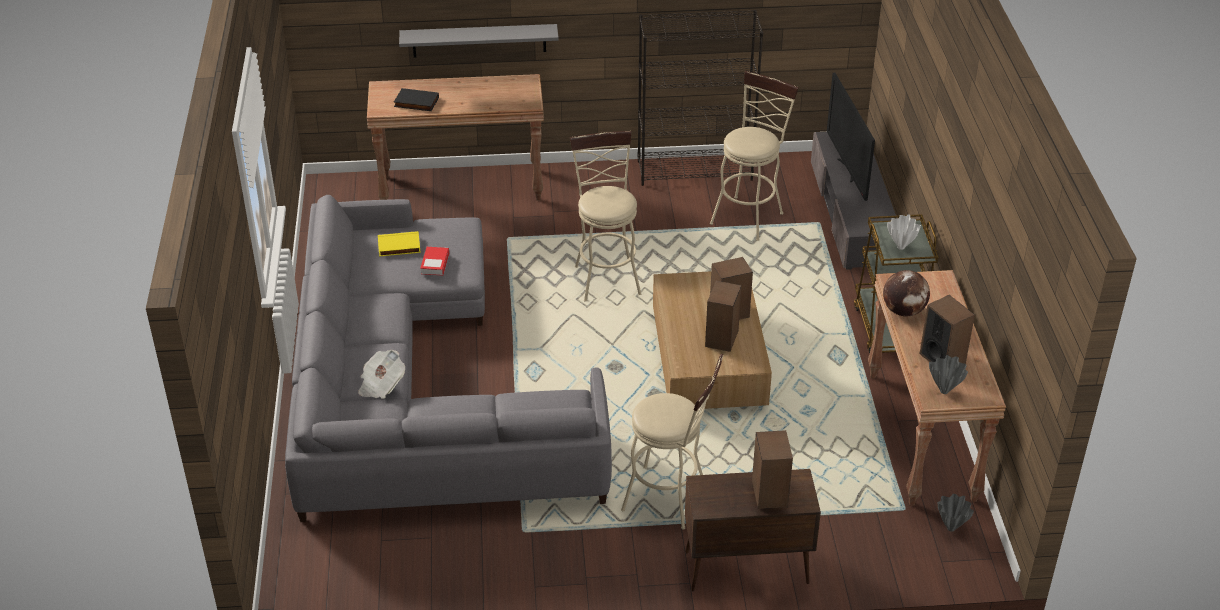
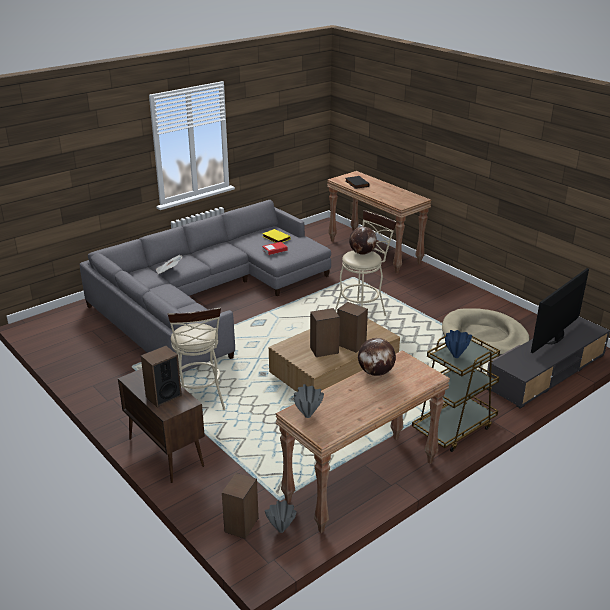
camera: 55 degrees right, 10 degrees down
(479, 40) = (407, 165): grey shelf -> none
(601, 195) = (362, 253): none -> globe
(695, 170) = (495, 305): black bookcase -> none
(749, 215) = (484, 337): beige stool -> beige dog bed
(900, 247) = (455, 356): white vase -> blue vase
(942, 358) = (343, 404): speaker -> speaker (241, 524)

